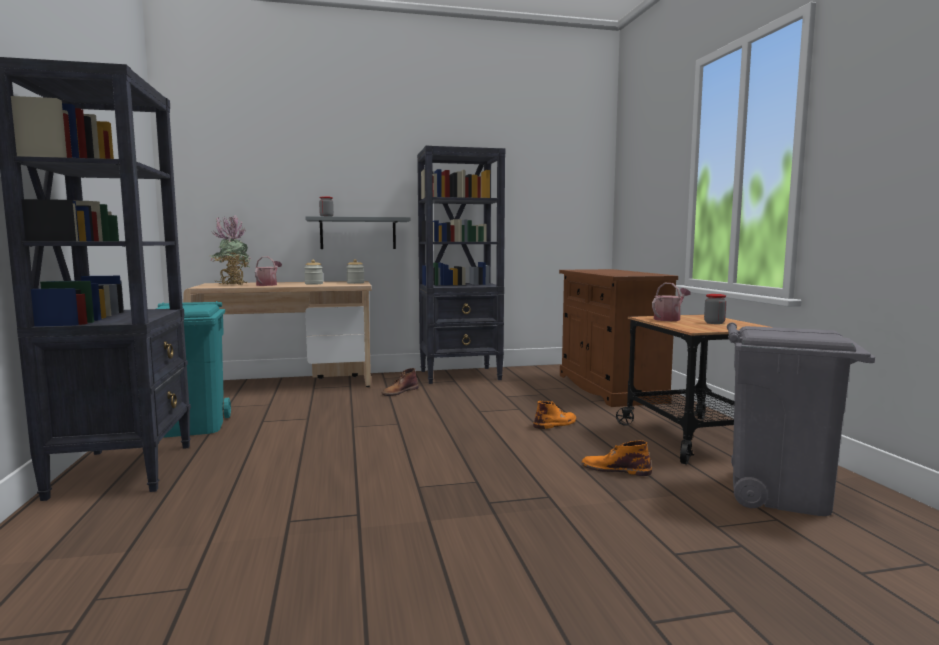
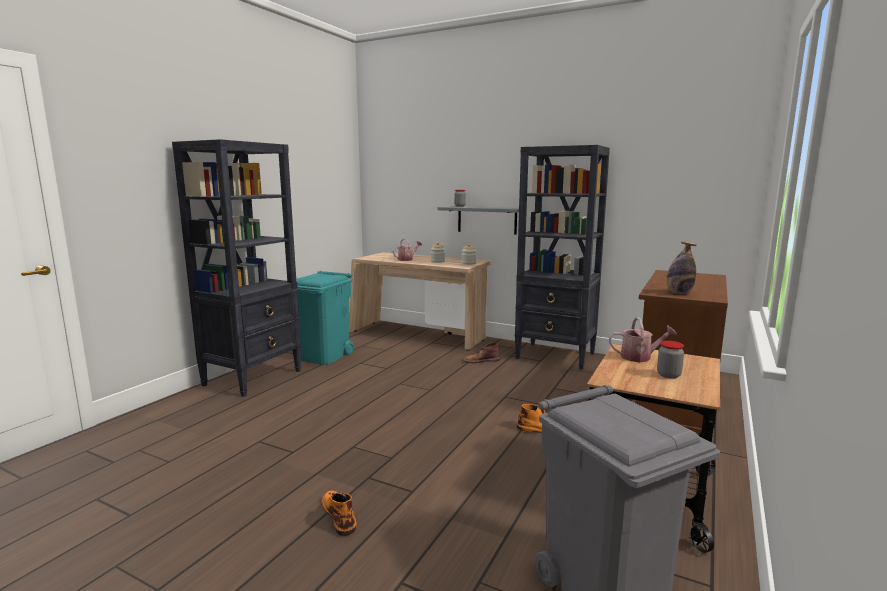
camera: 40 degrees right, 5 degrees up
(232, 284) = (388, 257): potted plant -> none
(615, 469) = (505, 491): orange boot -> orange boot (339, 514)
(632, 274) = (678, 293): none -> bottle

